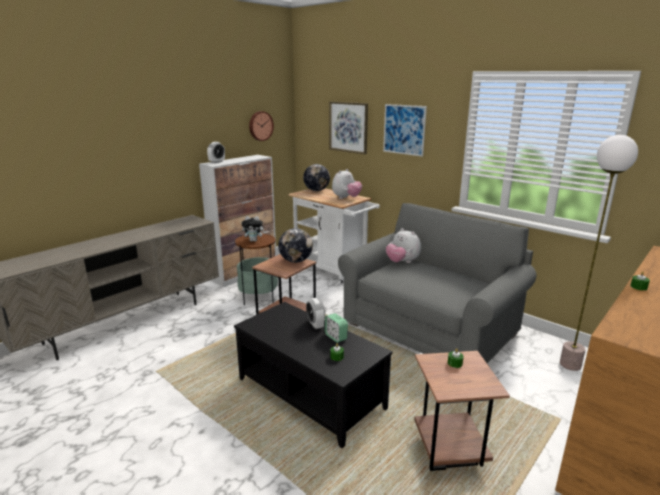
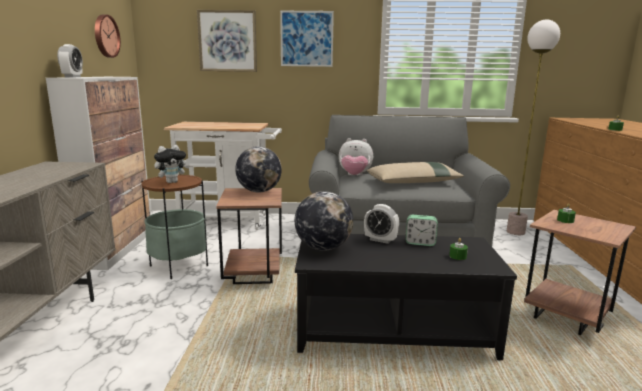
camera: 40 degrees left, 5 degrees down
(316, 190) = (192, 123): globe -> globe (323, 248)
(346, 198) = (243, 124): plush toy -> none
(431, 283) = (414, 182): none -> beige pillow

